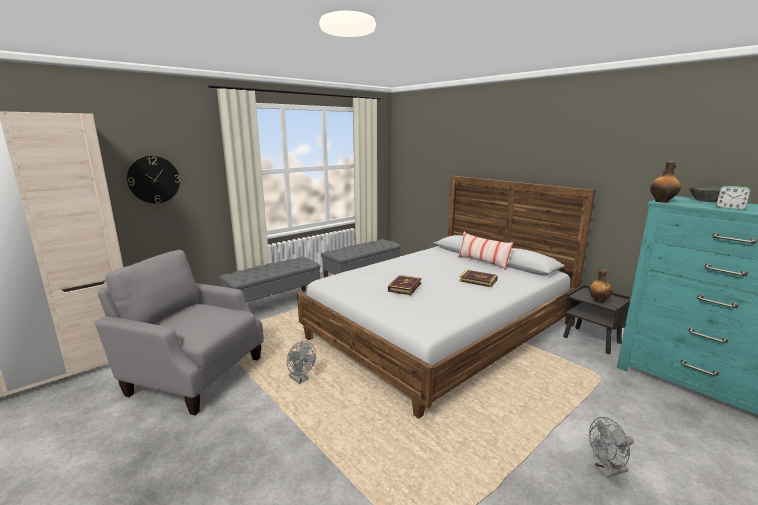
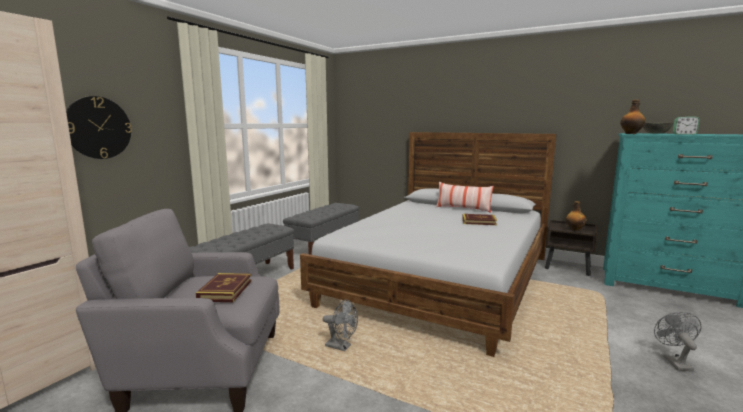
camera: 20 degrees left, 5 degrees down
(404, 287) = (422, 232): book -> book (225, 290)
(607, 470) = (674, 361): grey fan -> grey fan turned 135 degrees clockwise

